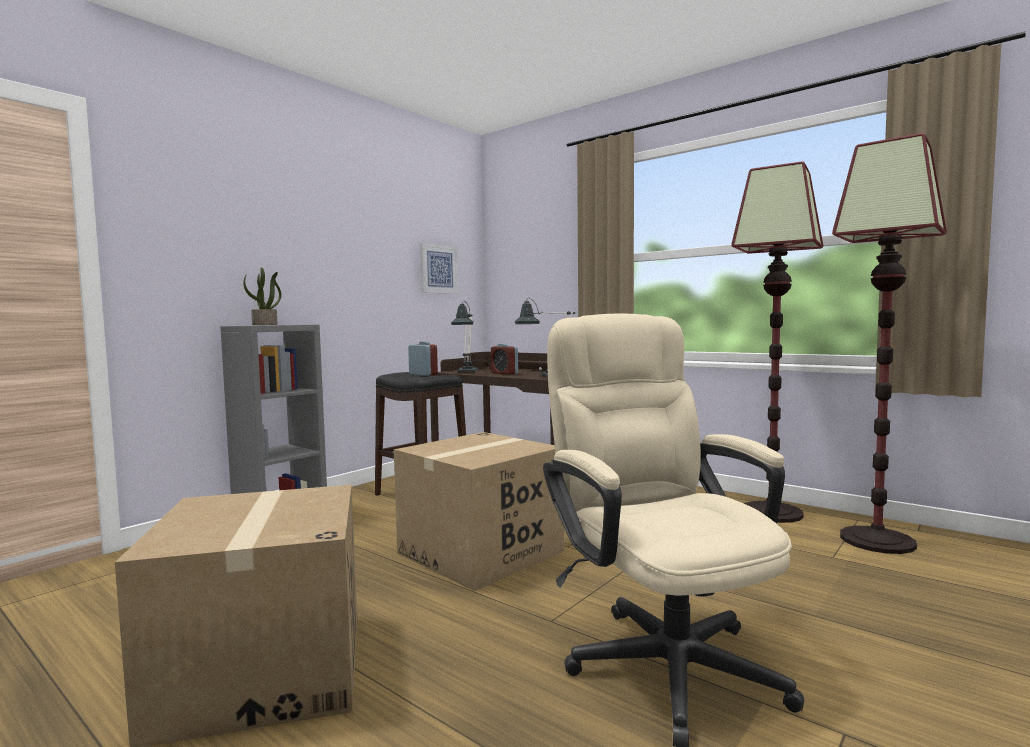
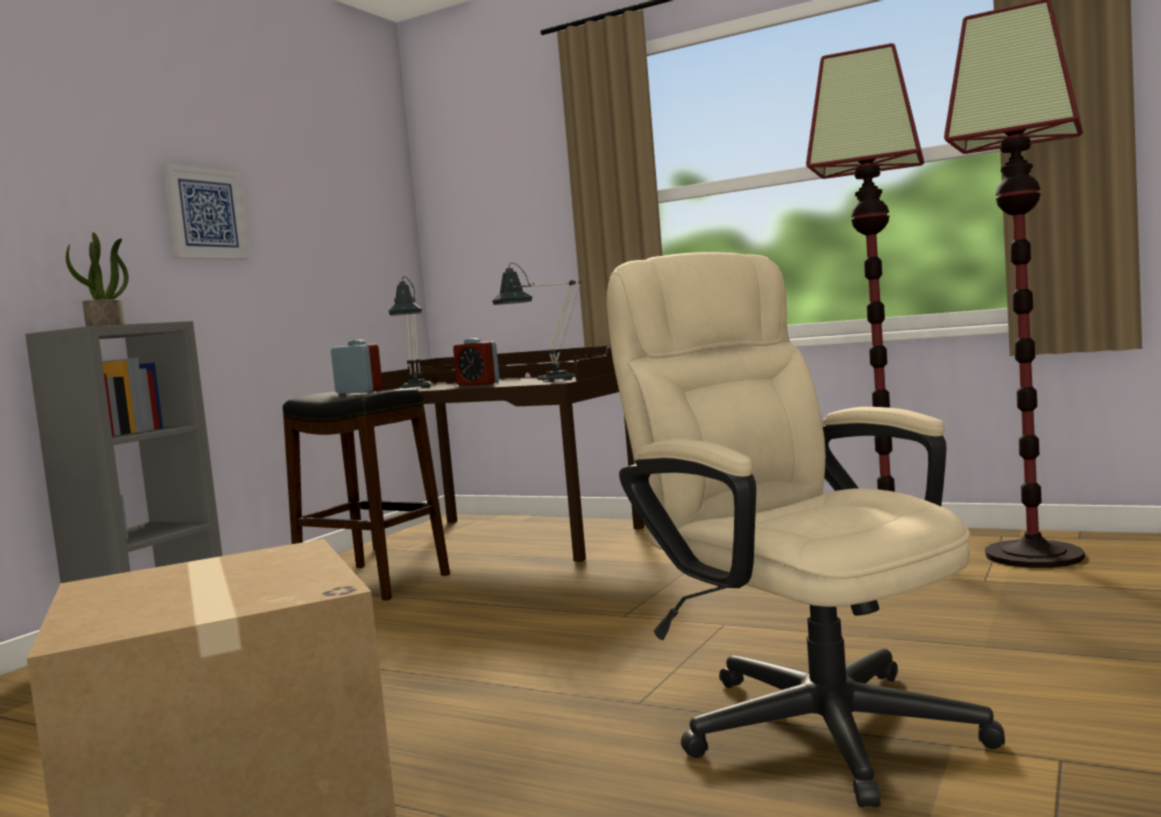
camera: 10 degrees left, 0 degrees up
(438, 269) = (352, 233): picture -> picture (205, 214)
(480, 552) = (498, 640): cardboard box -> none

